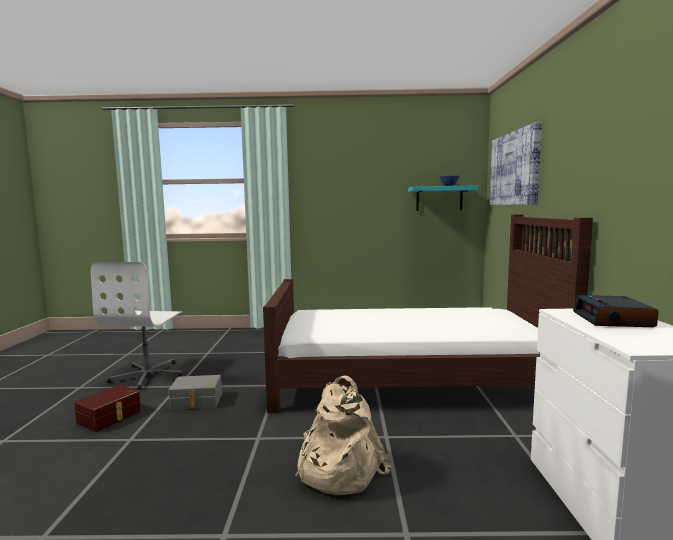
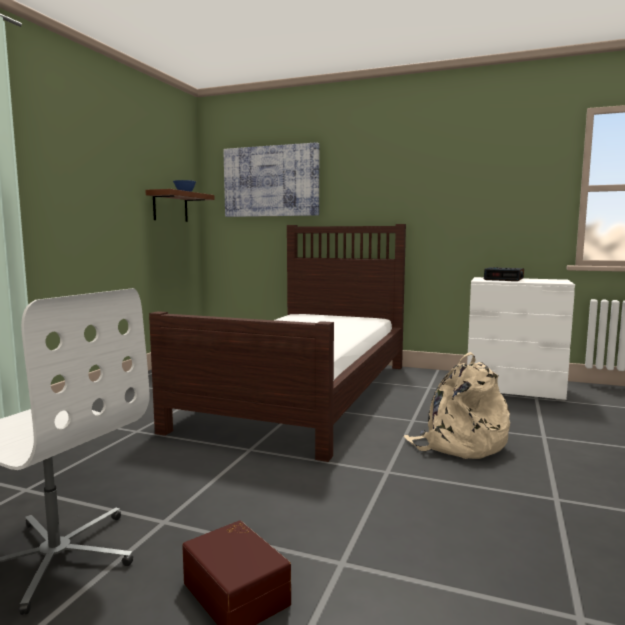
camera: 70 degrees left, 0 degrees up
(196, 401) = (249, 505): grey storage box -> none
(439, 198) = (170, 207): turquoise shelf -> brown shelf

